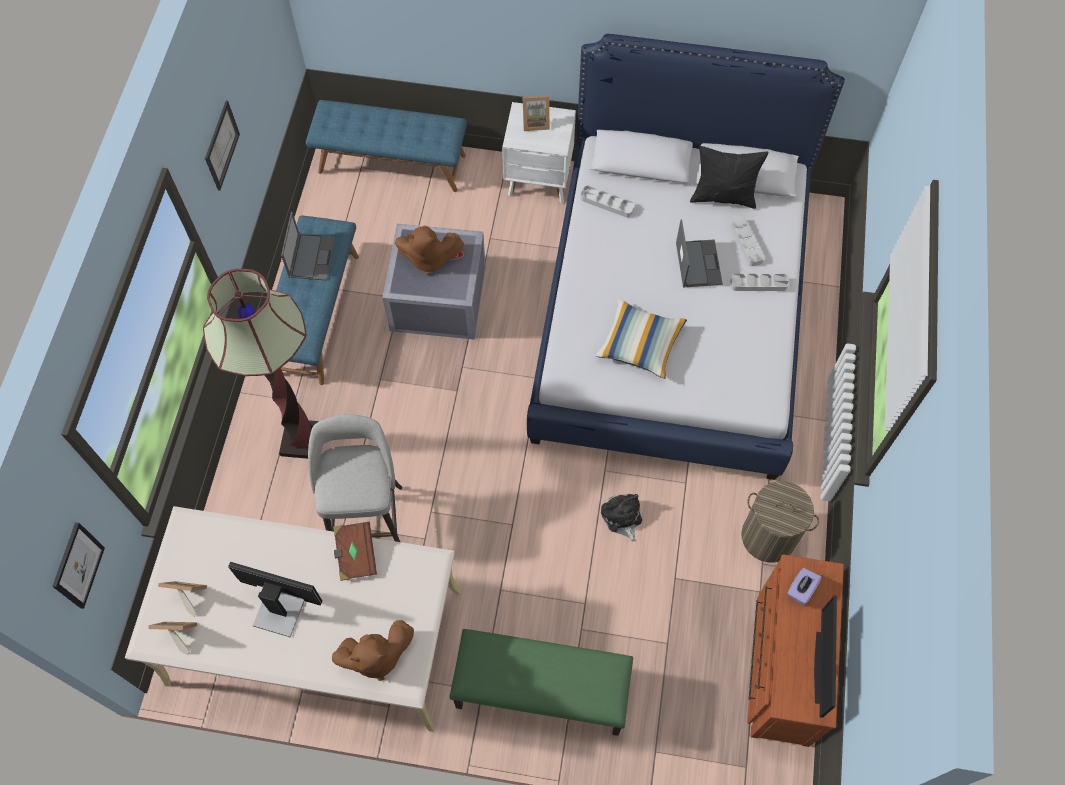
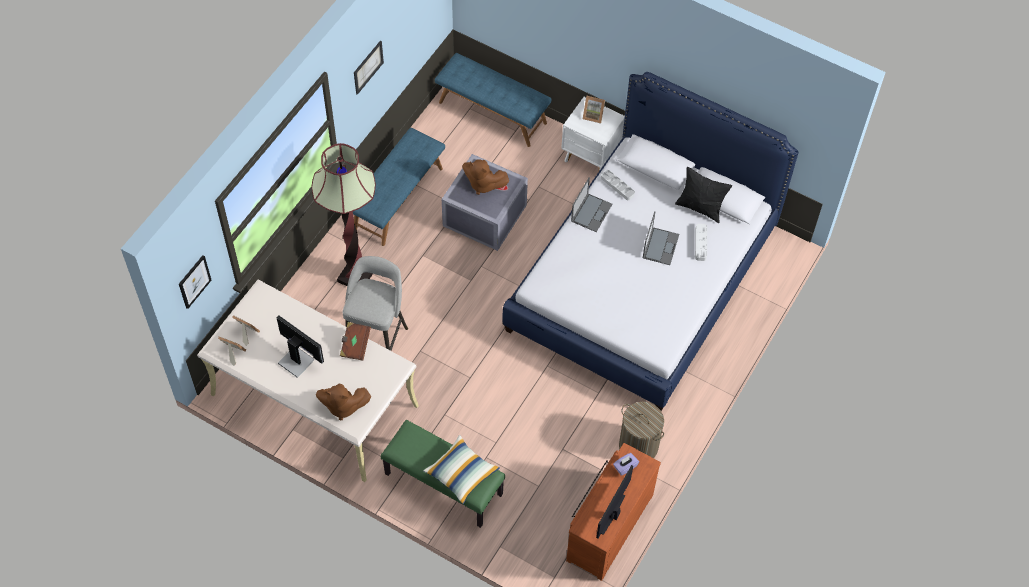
camera: 20 degrees right, 5 degrees down
(312, 256) = (406, 157): laptop -> laptop (591, 212)
(622, 517) = (545, 399): plush toy -> none
(640, 344) = (595, 284): pillow -> pillow (461, 473)
(758, 284) = (695, 273): grey tray -> none

